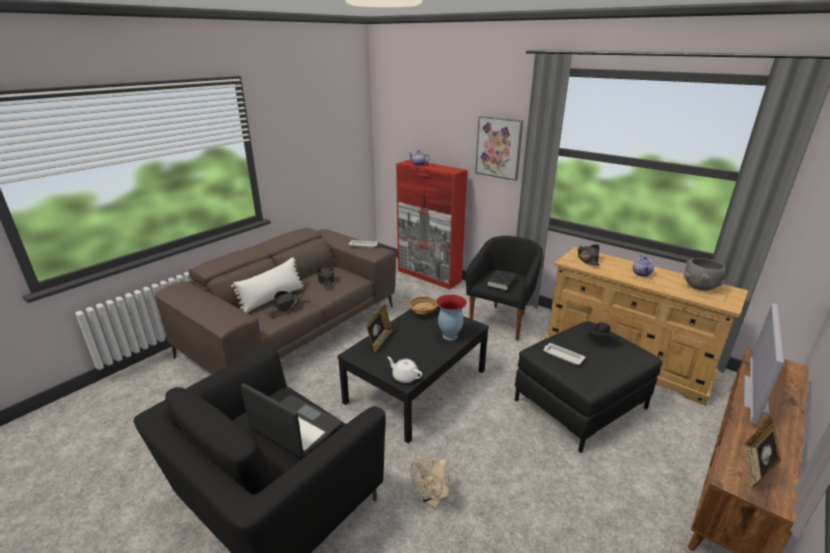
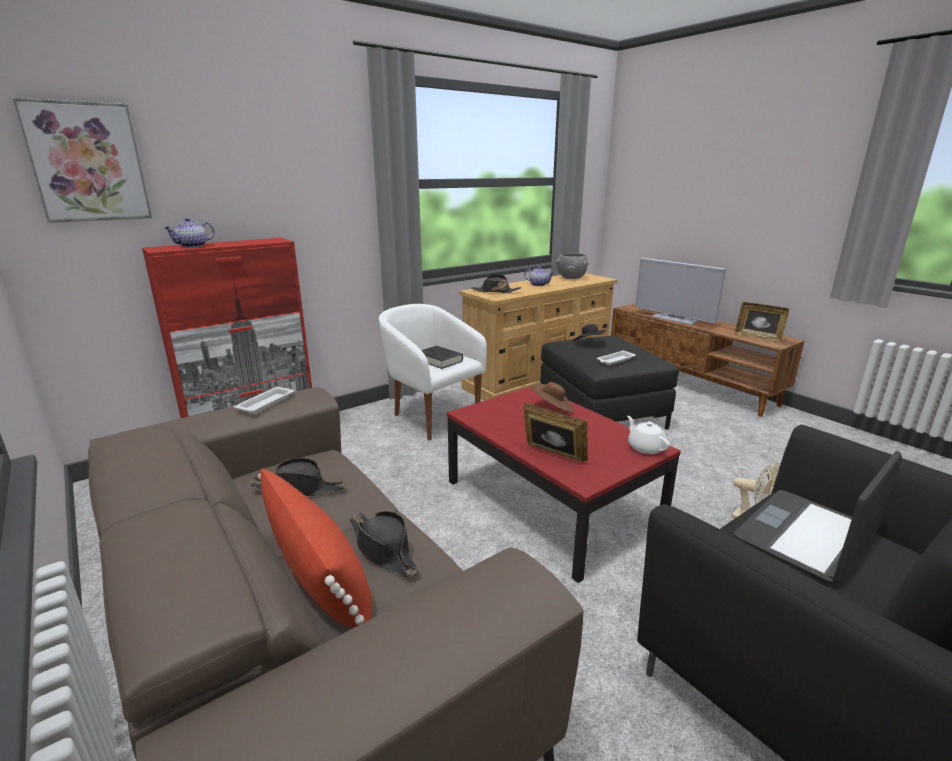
camera: 75 degrees left, 5 degrees down
(272, 299) = (318, 575): white pillow -> red pillow
(405, 377) = (645, 447): white teapot -> white teapot turned 105 degrees clockwise
(416, 386) = (549, 503): black coffee table -> red coffee table
(423, 311) = (479, 415): beige bowl -> none
(449, 336) = (552, 408): vase -> brown hat
(499, 148) = (322, 193): picture -> picture (87, 163)
(501, 320) = (431, 417): black armchair -> white armchair

